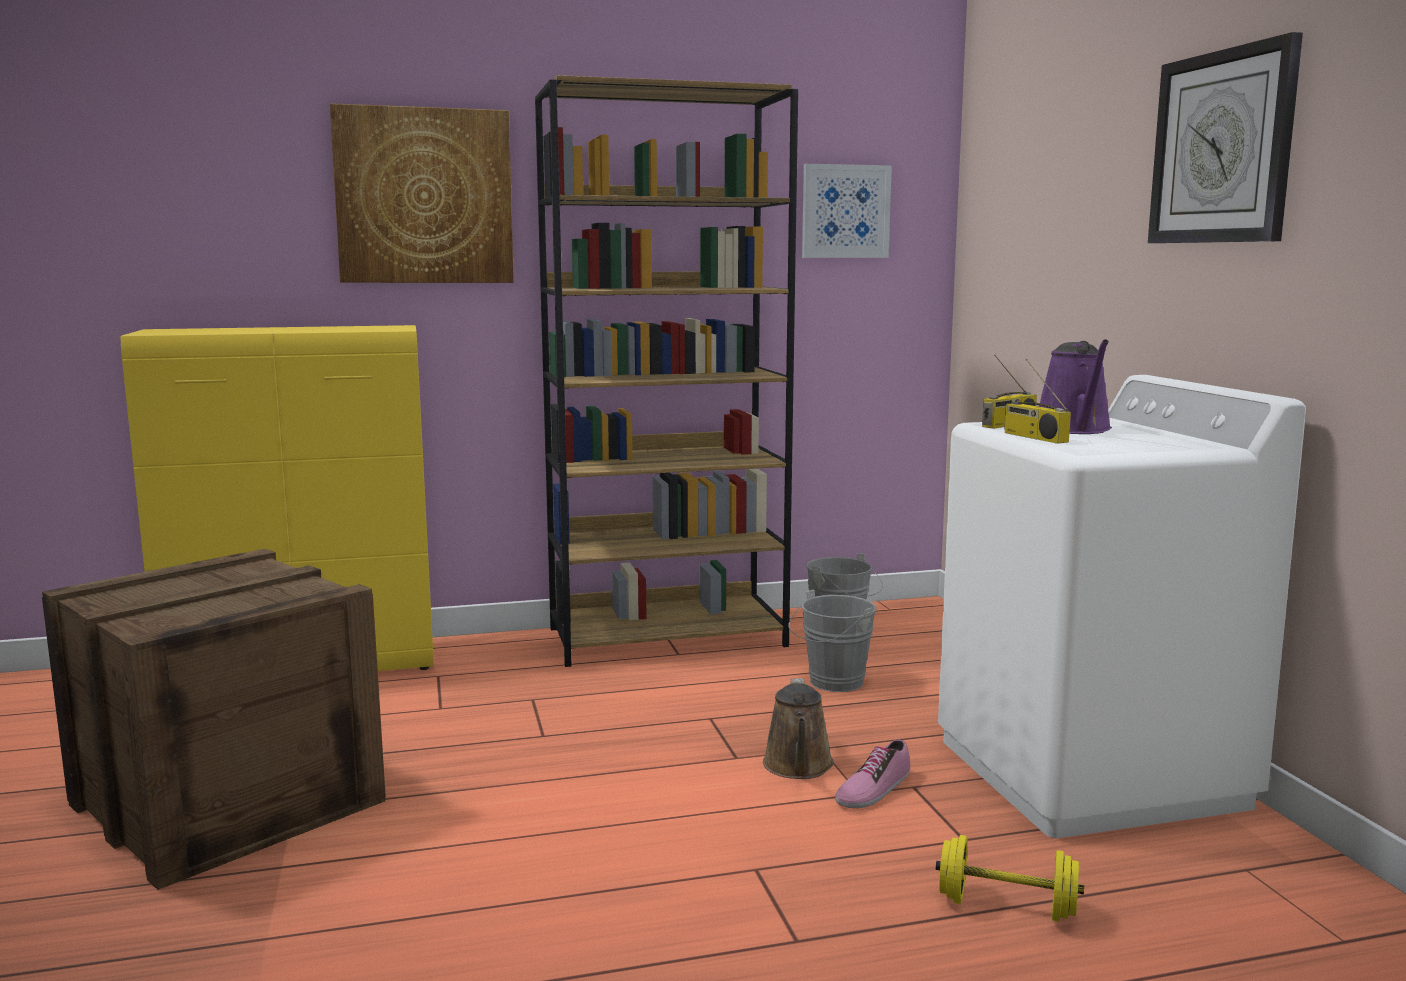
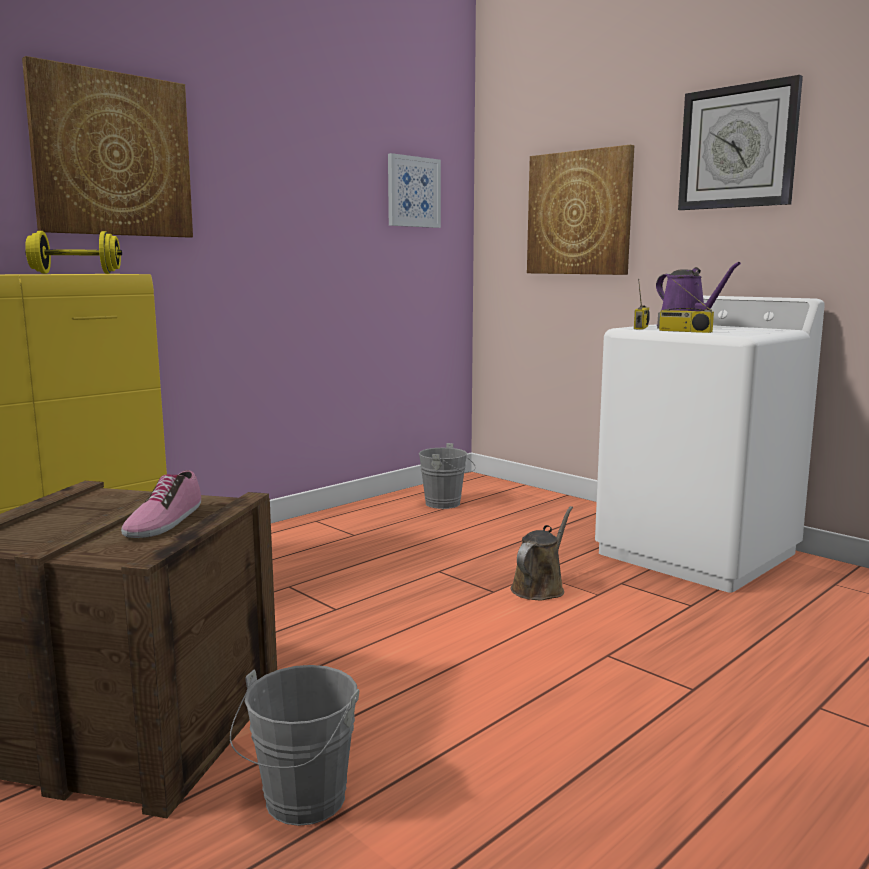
camera: 30 degrees left, 0 degrees up
(668, 637) = (330, 525): brown bookcase -> none
(798, 767) = (540, 588): brown watering can -> brown watering can turned 120 degrees counterclockwise
(832, 683) = (484, 534): grey bucket -> grey bucket (300, 805)
(873, 789) = (601, 590): shoe -> shoe (164, 521)
(1006, 907) = (765, 635): yellow dumbbell -> yellow dumbbell (76, 273)
(1052, 241) = (579, 213): none -> picture

